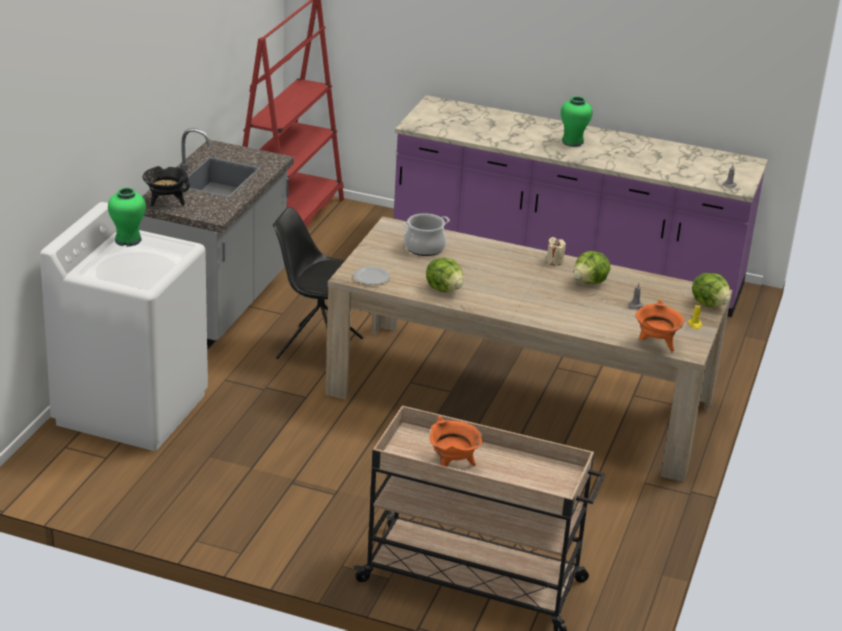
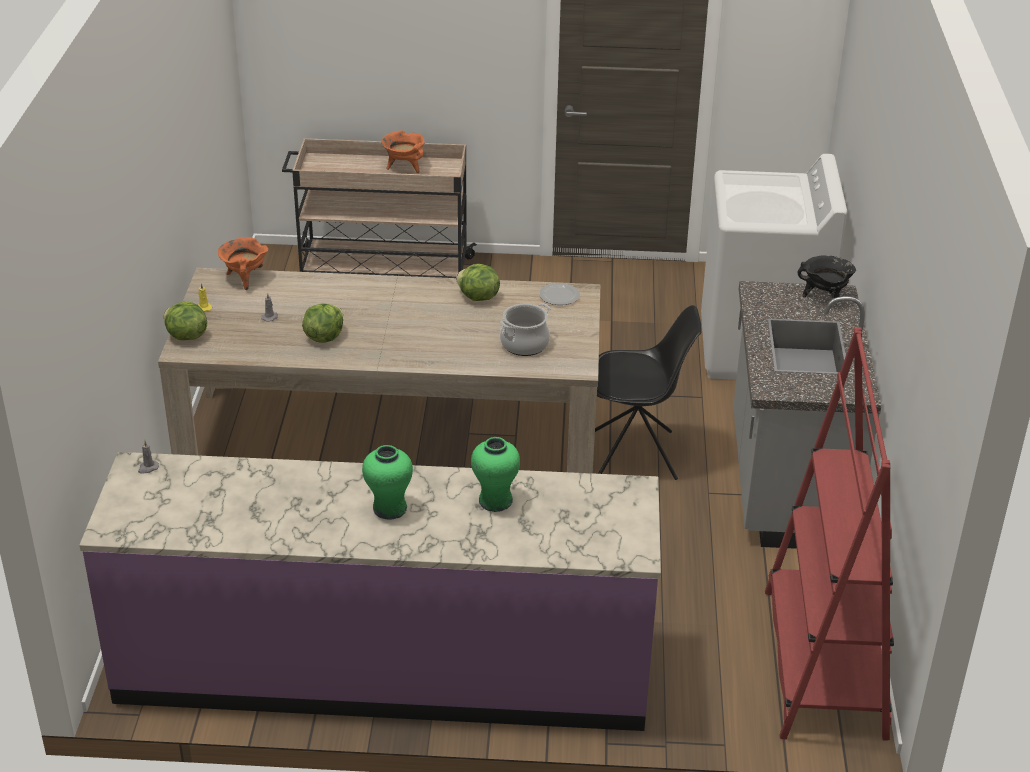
camera: 165 degrees right, 5 degrees up
(128, 240) = (793, 214): green vase -> green vase (495, 501)
(555, 261) = (370, 357): beige candle -> none

